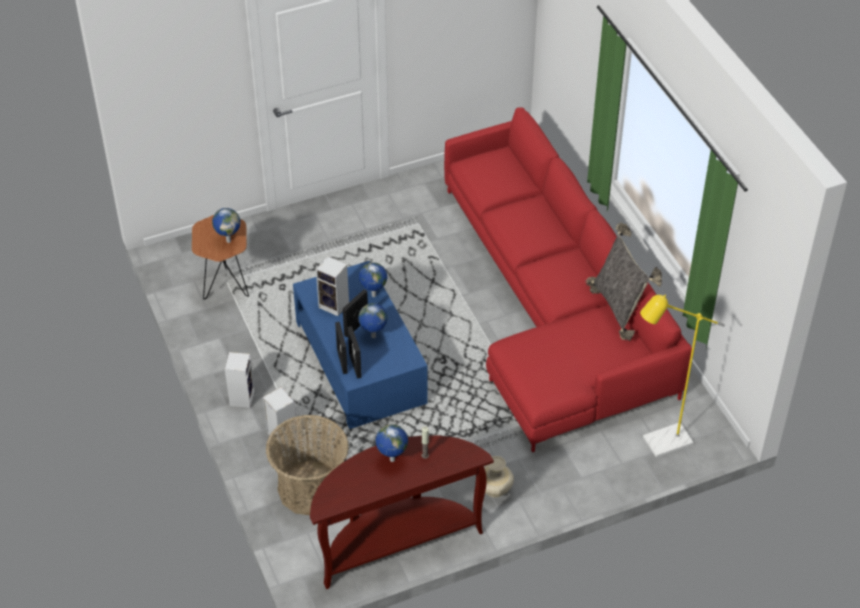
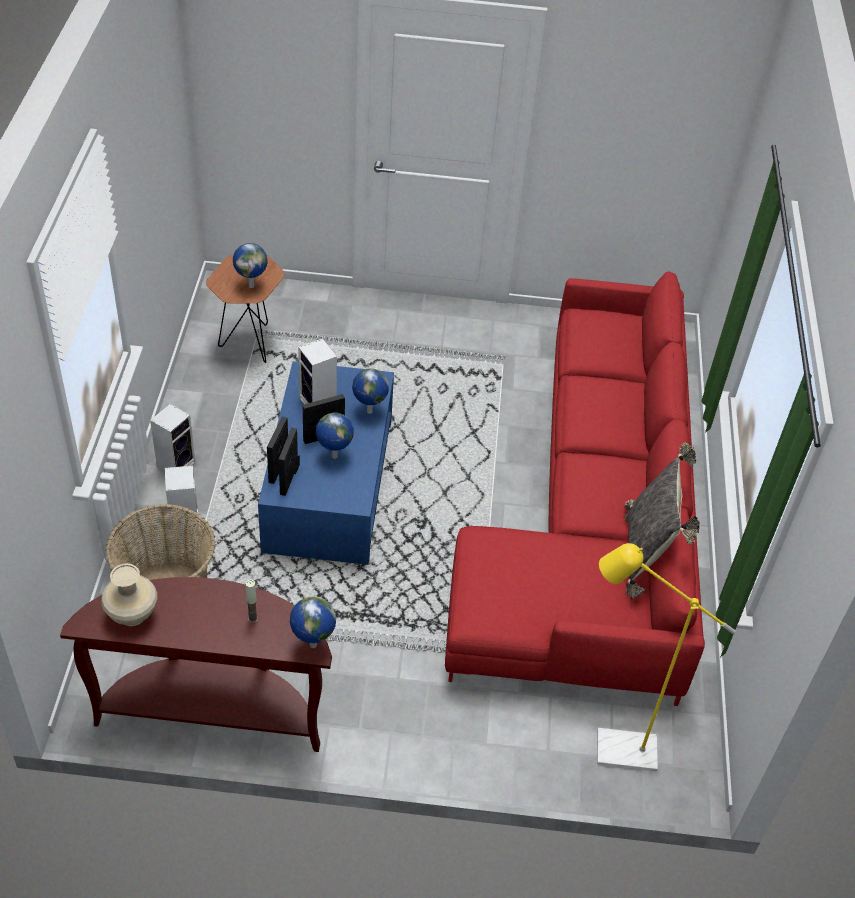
camera: 25 degrees right, 0 degrees up
(391, 460) = (210, 604): globe -> globe (312, 645)
(494, 490) = (371, 705): beige vase -> beige vase (131, 614)

